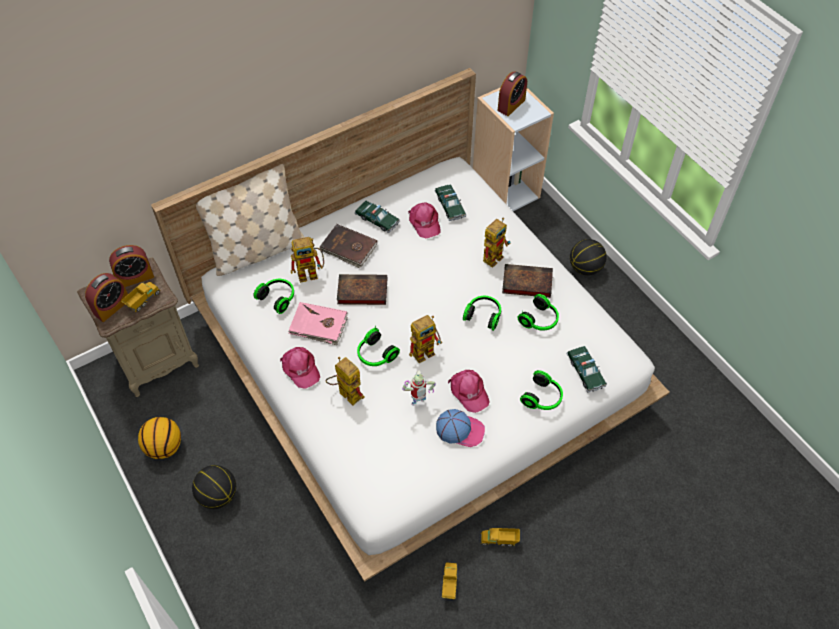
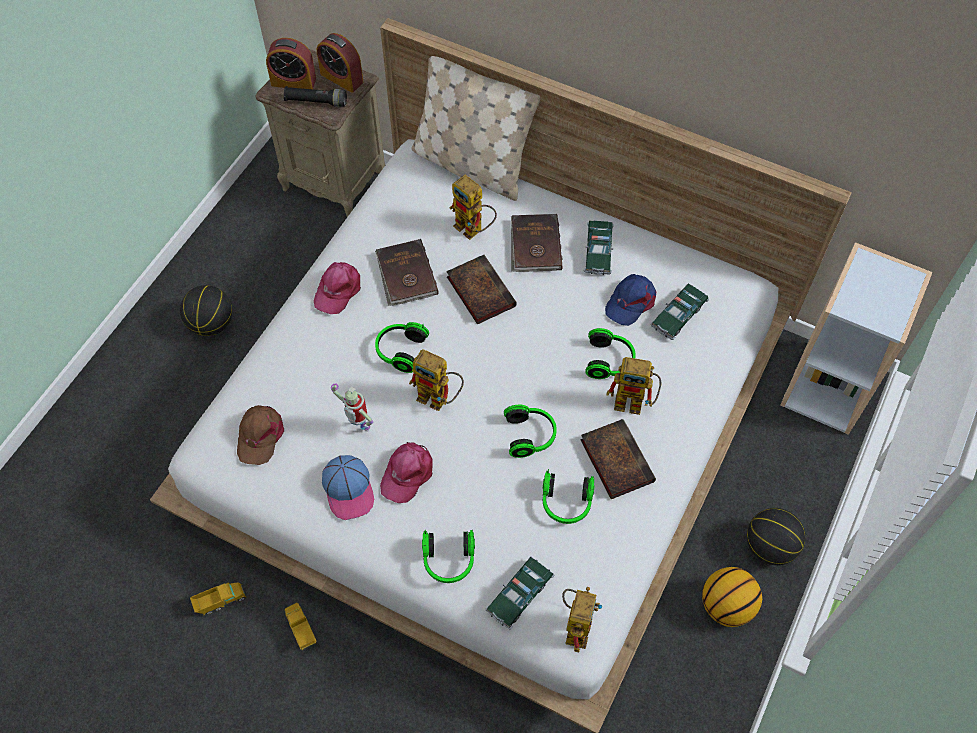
camera: 60 degrees right, 5 degrees up
(143, 301) = (316, 102): toy truck -> black flashlight
(164, 447) = (240, 247): basketball -> basketball (726, 606)
(278, 298) = (418, 218): headphones -> headphones (609, 361)
(318, 325) = (406, 275): pink book -> brown book
(345, 393) = (331, 349): toy robot -> toy robot (576, 624)
(385, 465) = (260, 435): none -> brown cap
(424, 222) = (631, 301): pink cap -> blue cap
(511, 105) = (874, 286): alarm clock -> none

